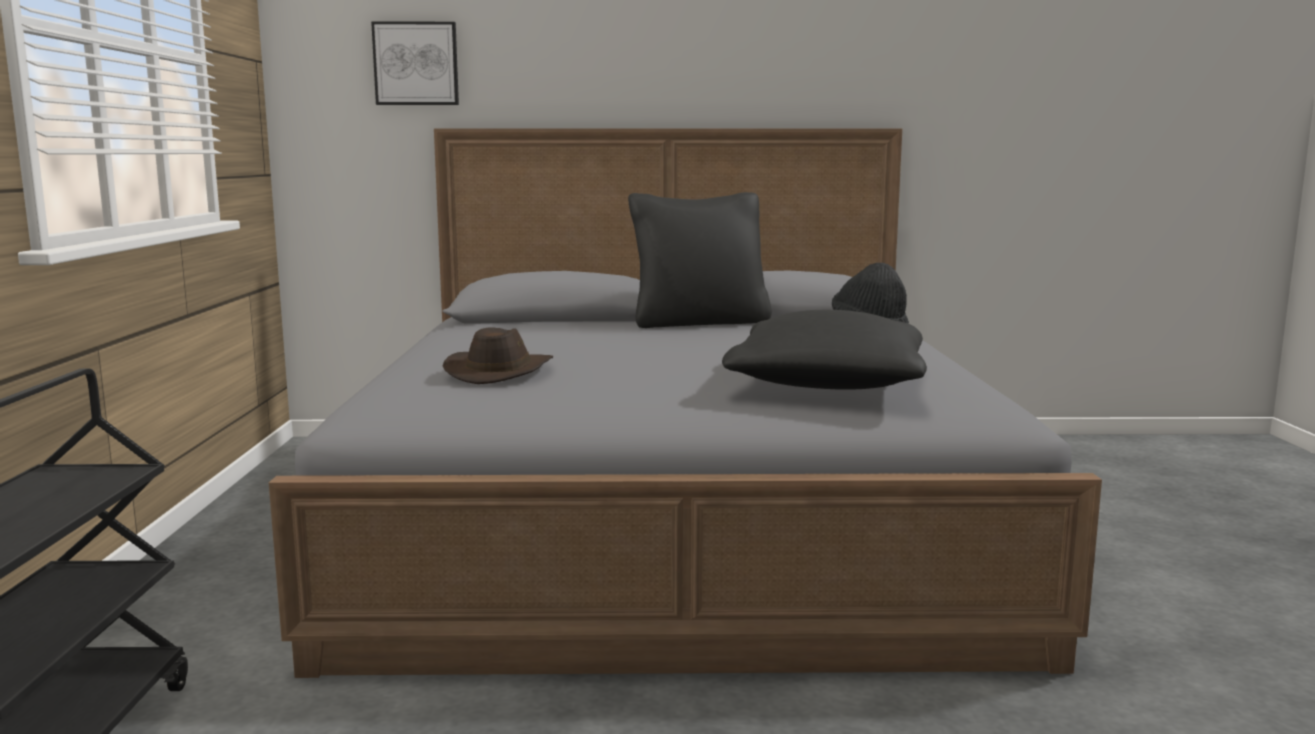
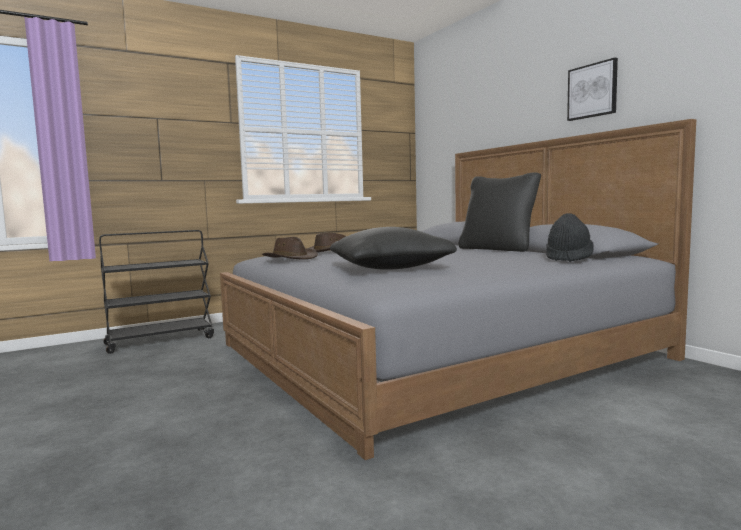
camera: 60 degrees right, 5 degrees down
(416, 64) = (456, 124): picture -> picture (592, 91)
(533, 401) = (291, 258): none -> brown hat

